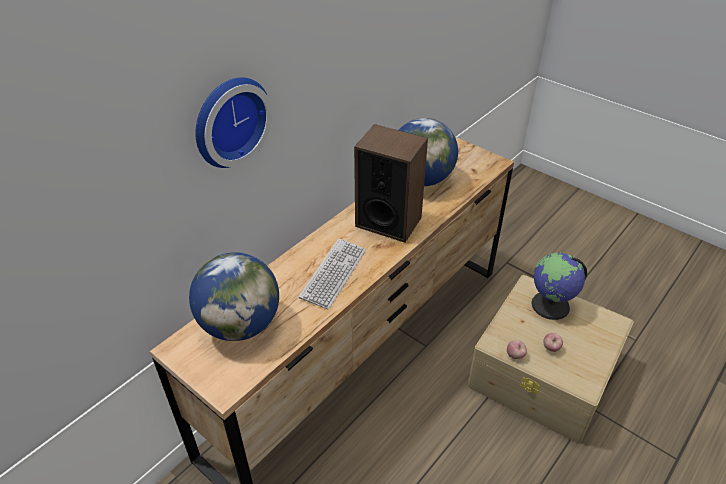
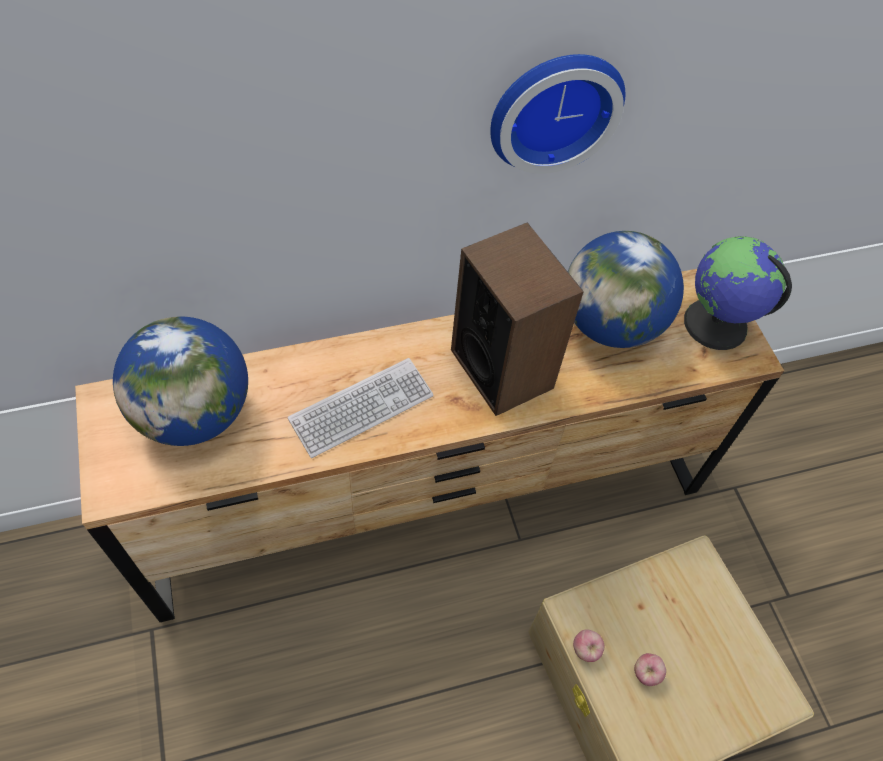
camera: 30 degrees right, 15 degrees up
(228, 120) = (235, 143): wall clock -> wall clock (553, 107)
(551, 306) = (703, 610): globe -> globe (715, 325)

